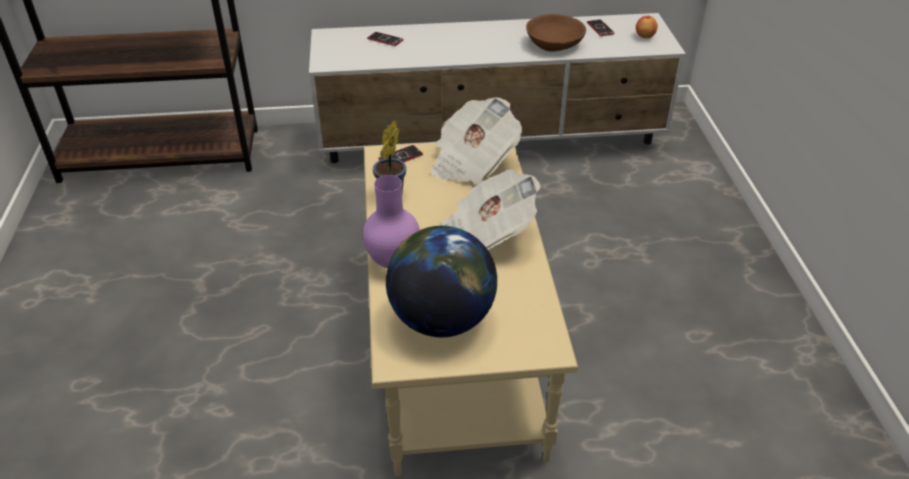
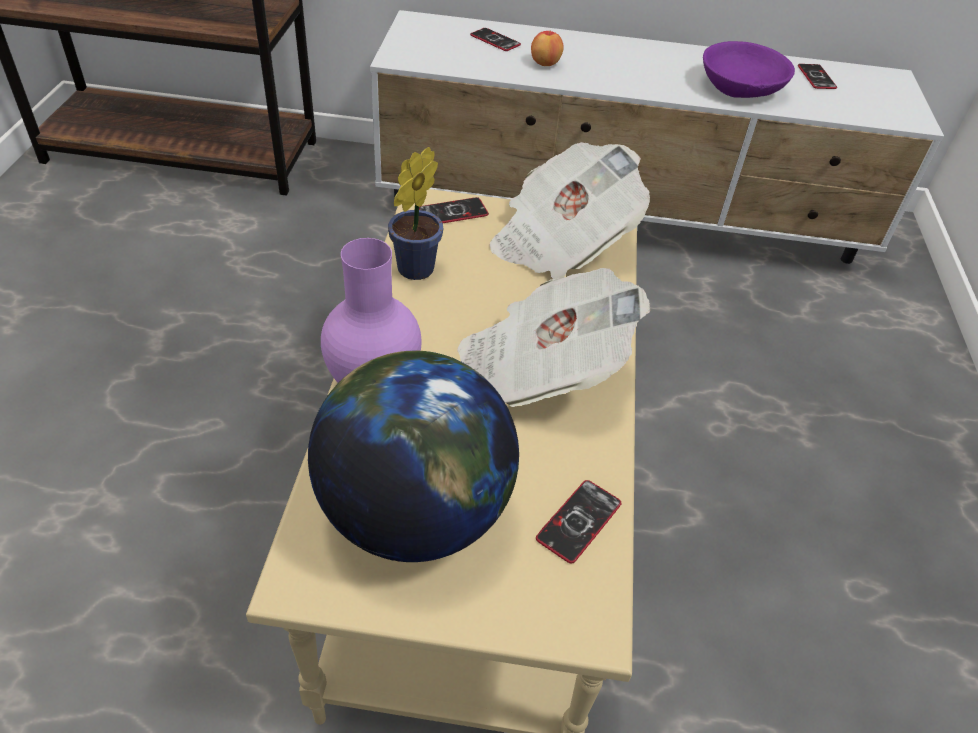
camera: 10 degrees right, 5 degrees up
(530, 305) = (579, 521): none -> phone
(554, 44) = (741, 87): brown bowl -> purple bowl
(645, 36) = (883, 100): apple -> apple (545, 63)

